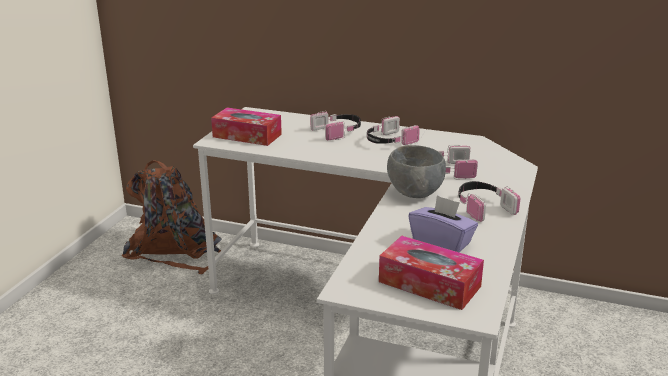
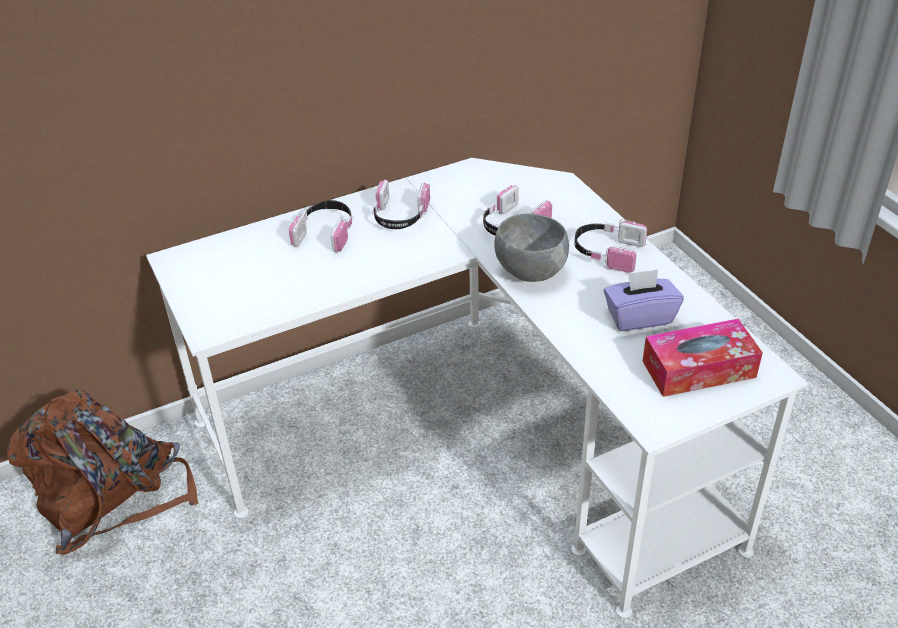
camera: 45 degrees left, 15 degrees up
(247, 135) = (234, 299): tissue box -> none

